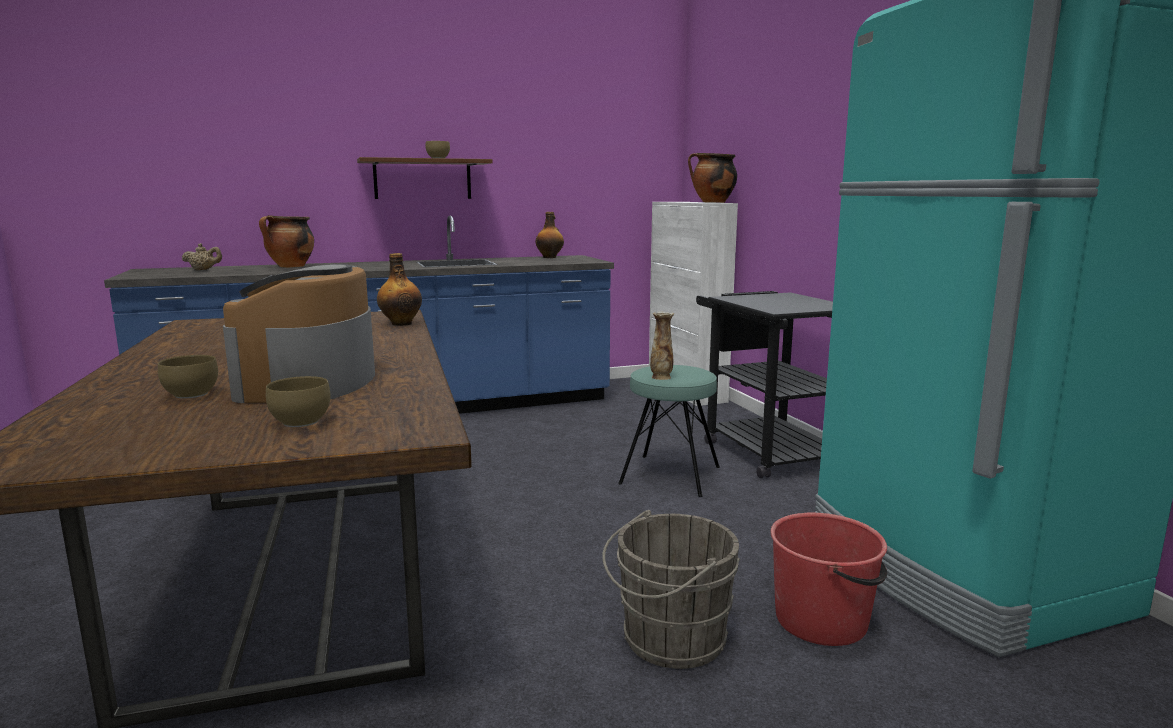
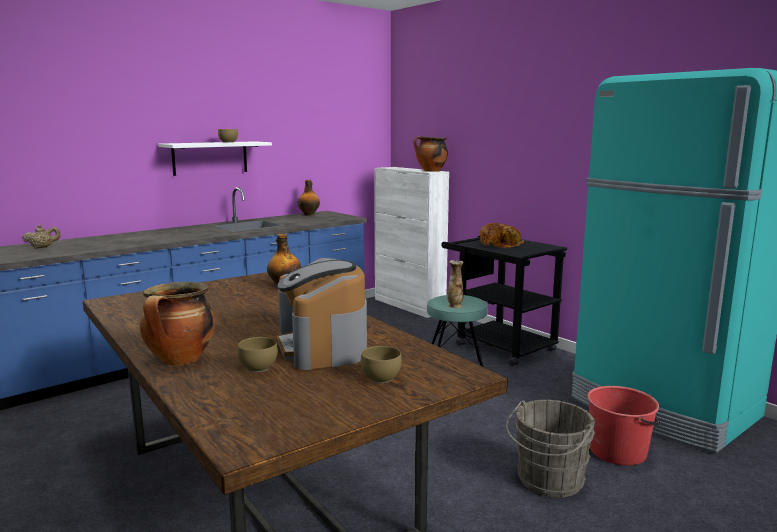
camera: 20 degrees left, 0 degrees up
(290, 267) = (116, 238): cooking pot -> cooking pot (180, 360)
(422, 179) = (210, 158): brown shelf -> white shelf
(769, 300) = (500, 244): none -> bread

